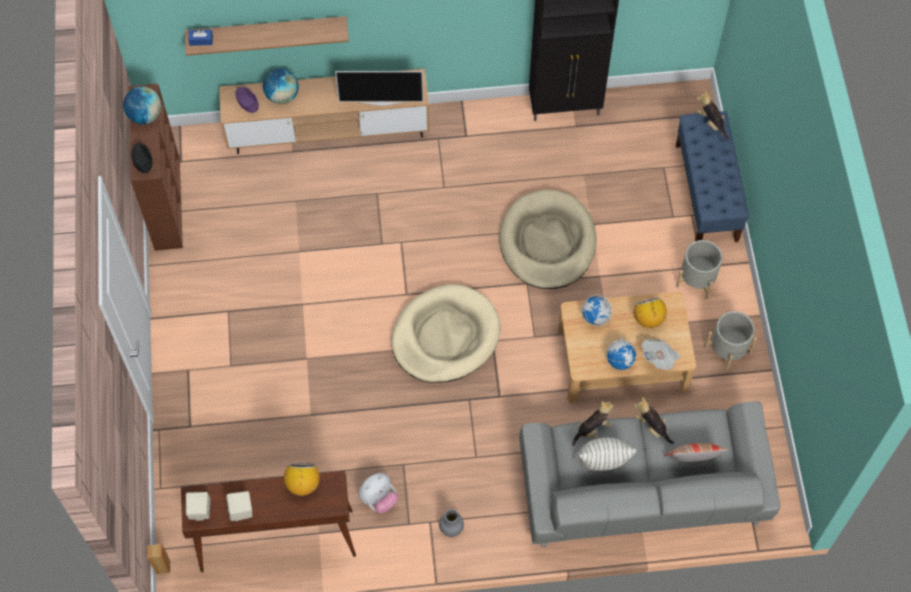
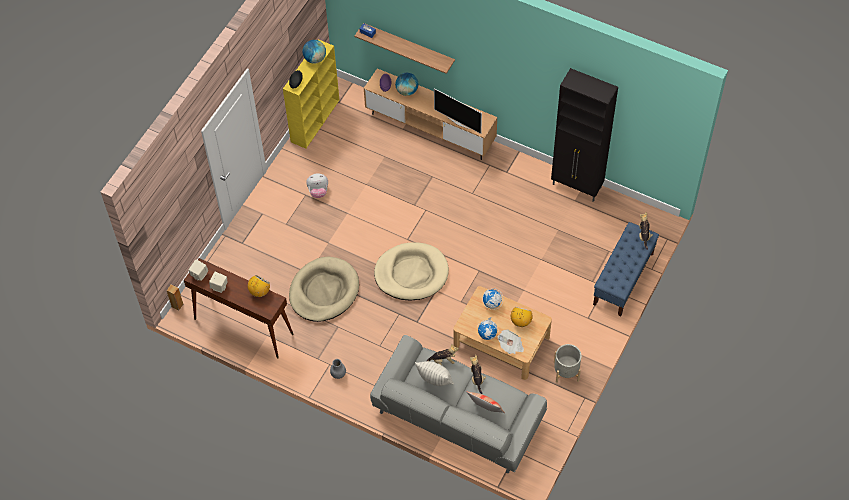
camera: 35 degrees right, 5 degrees down
(167, 202) = (315, 120): brown bookcase -> yellow bookcase
(378, 499) = (311, 336): plush toy -> plush toy (318, 191)
(547, 242) = (508, 255): beige dog bed -> beige dog bed (324, 291)
(697, 279) = (579, 323): grey planter -> none

